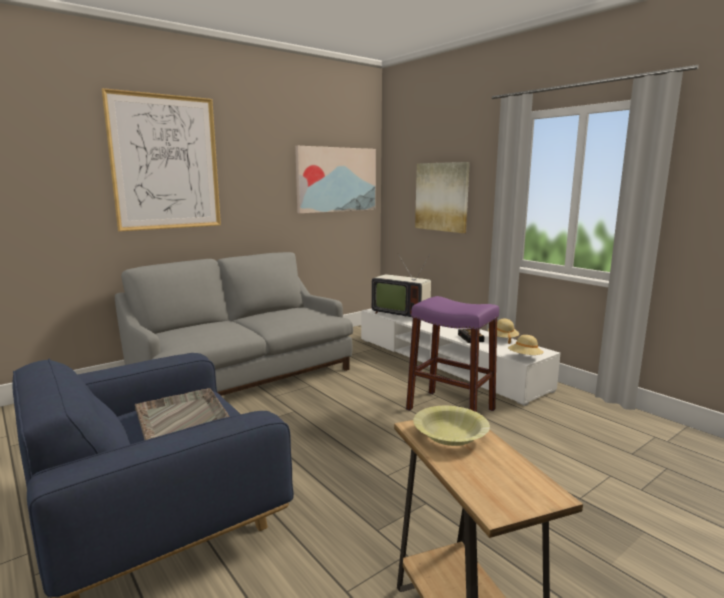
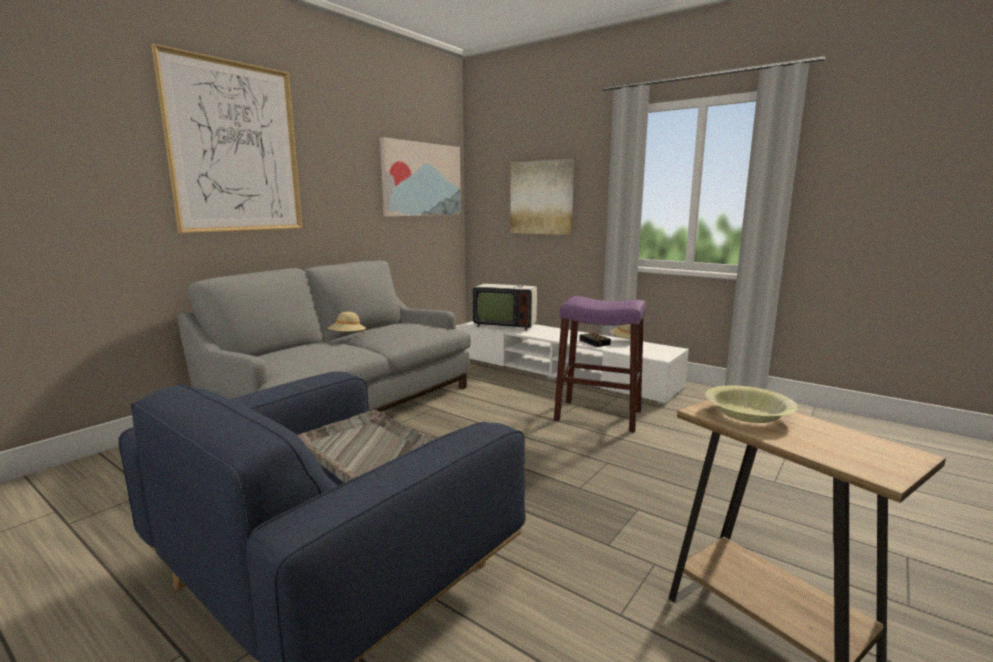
camera: 15 degrees left, 0 degrees up
(524, 358) = (661, 356): beige hat -> beige hat (347, 337)

